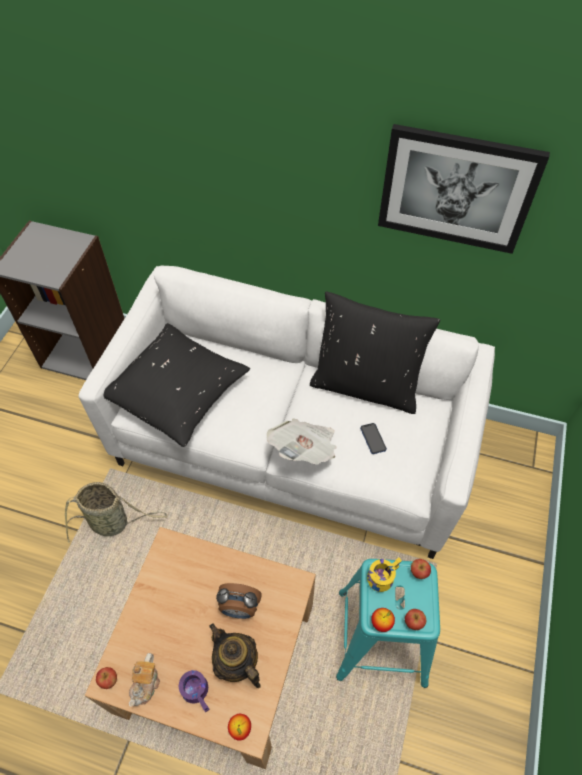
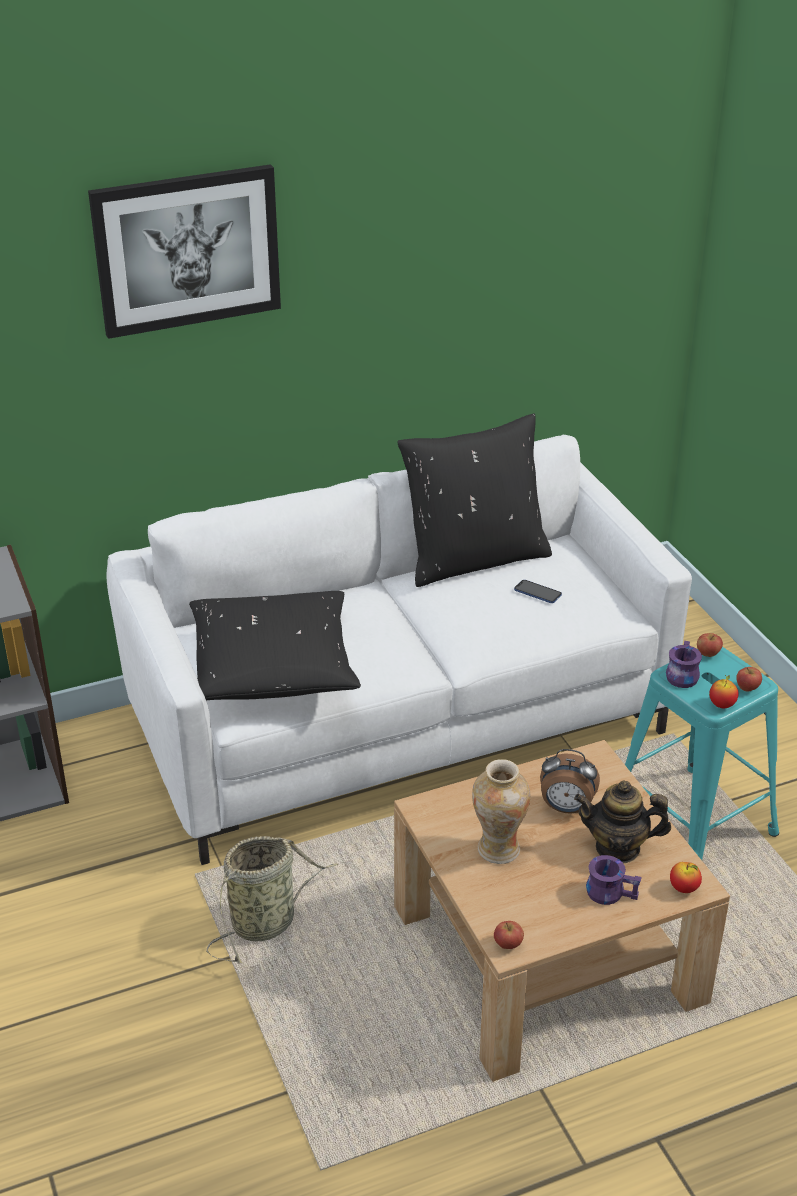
camera: 40 degrees left, 20 degrees down
(146, 683) = (550, 921): teapot -> none
(173, 607) = (498, 849): none -> vase
(239, 608) = (566, 808): alarm clock -> alarm clock turned 45 degrees clockwise
(304, 449) = (481, 636): newspaper -> none
(381, 575) = (680, 674): yellow mug -> purple mug
(456, 189) = (486, 264): picture -> picture (187, 250)

